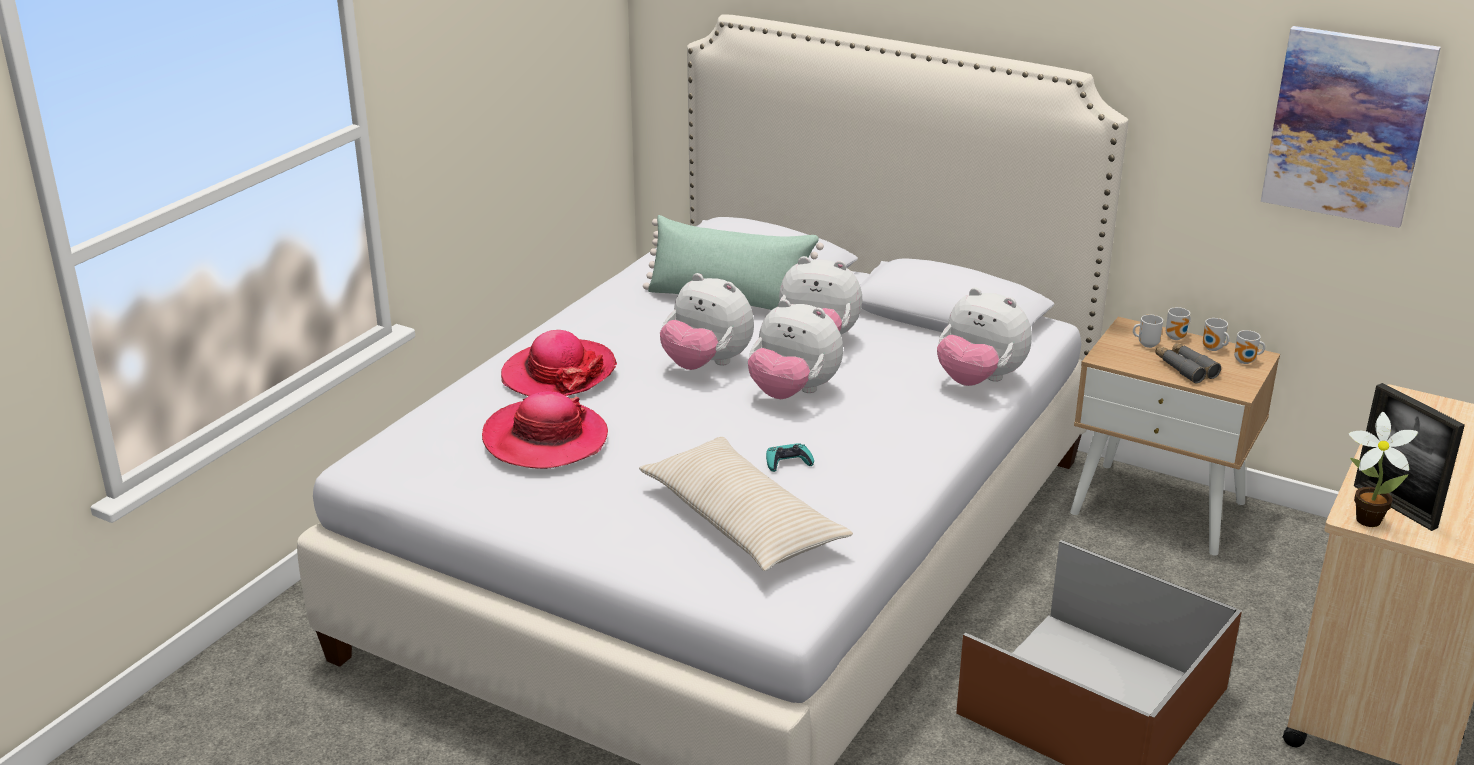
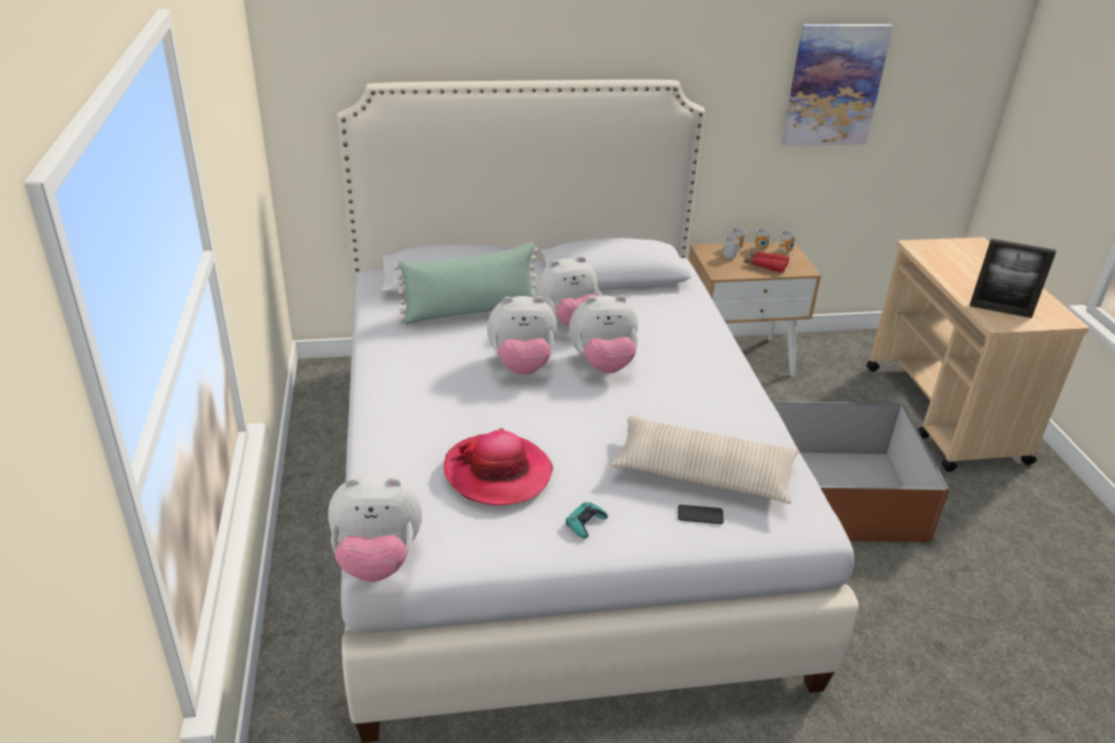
camera: 40 degrees left, 5 degrees up
(558, 373) = (430, 414): hat -> none
(680, 550) = (700, 515): none -> phone
(788, 462) = (670, 417): turquoise game controller -> turquoise game controller (585, 523)
(979, 380) = (692, 313): plush toy -> plush toy (377, 561)
(1185, 368) = (765, 265): grey binoculars -> red binoculars
(1364, 518) = (1000, 323): potted plant -> none

